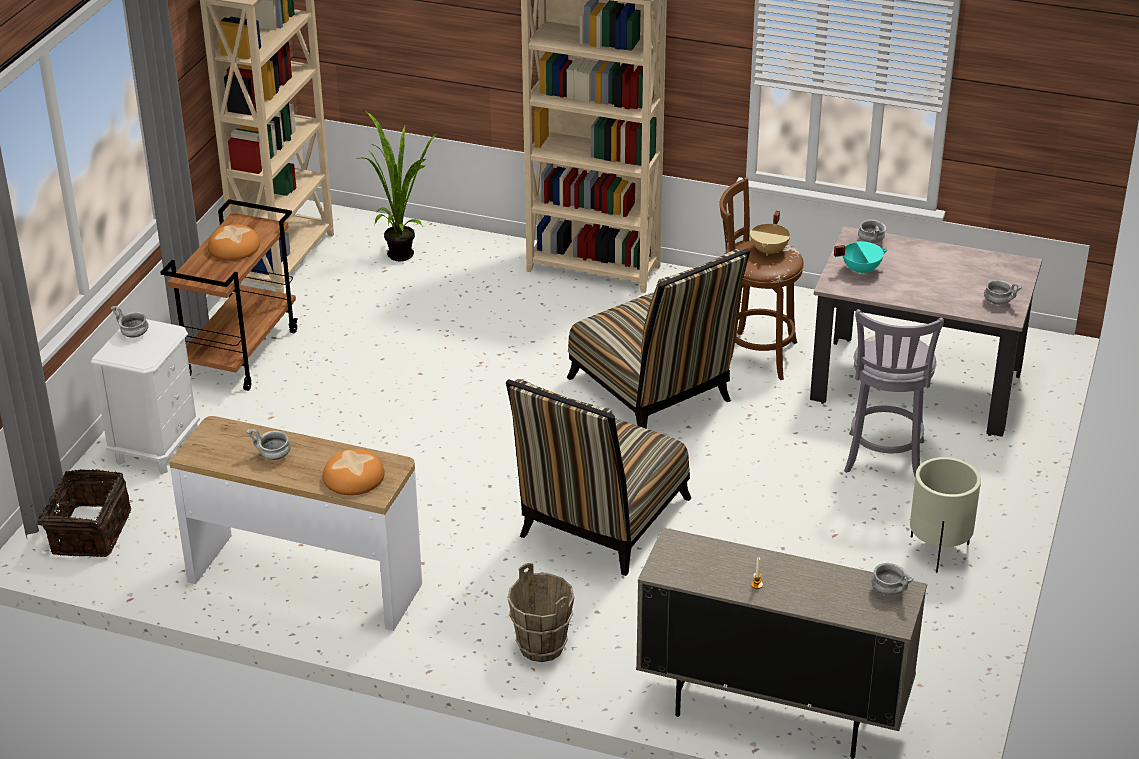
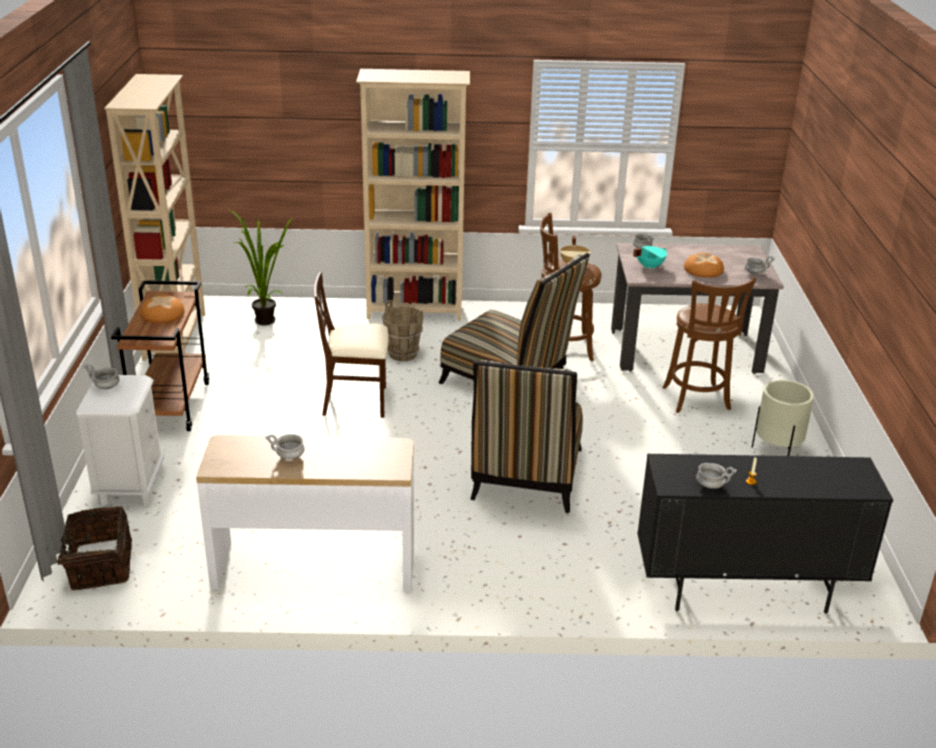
camera: 20 degrees left, 5 degrees down
(353, 476) = (369, 461): bread -> bread (703, 269)
(454, 385) = (356, 401): none -> beige chair
(541, 647) = (538, 579): brown bucket -> brown bucket (402, 354)
(772, 712) = (744, 591): beige cabinet -> black cabinet
(884, 460) = (697, 400): grey stool -> brown stool
(889, 590) = (849, 467): grey bowl -> grey bowl (711, 485)

